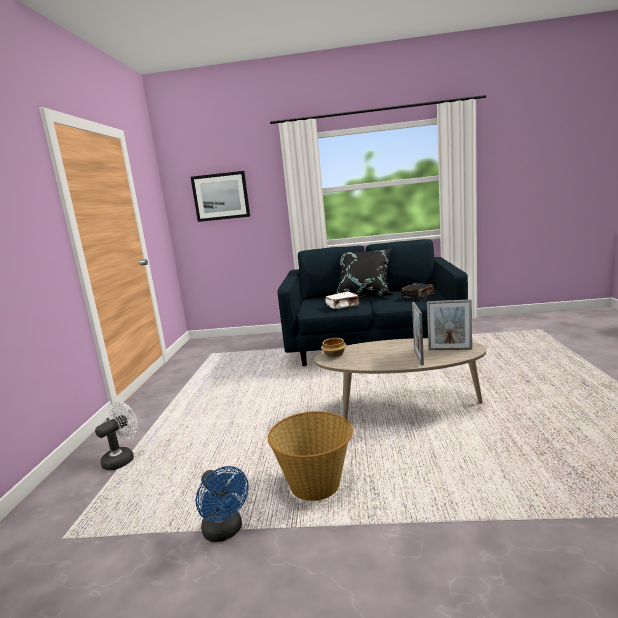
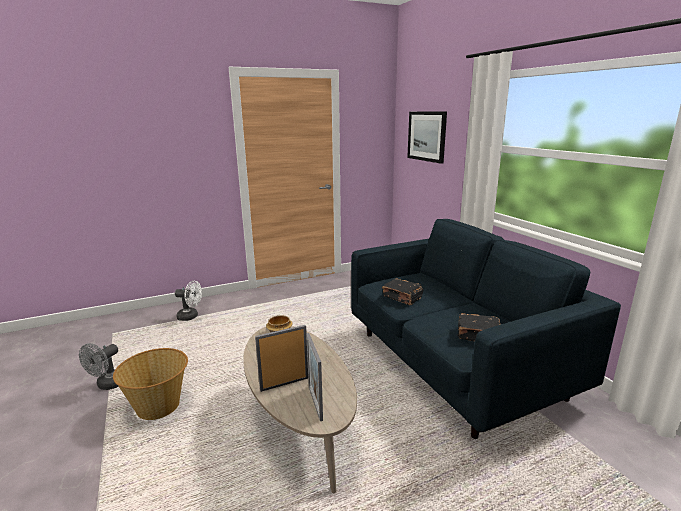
camera: 60 degrees right, 5 degrees up
(225, 532) = (108, 385): blue fan -> grey fan
(343, 306) = (402, 297): white book -> black book
(364, 295) = (458, 300): black pillow -> none

